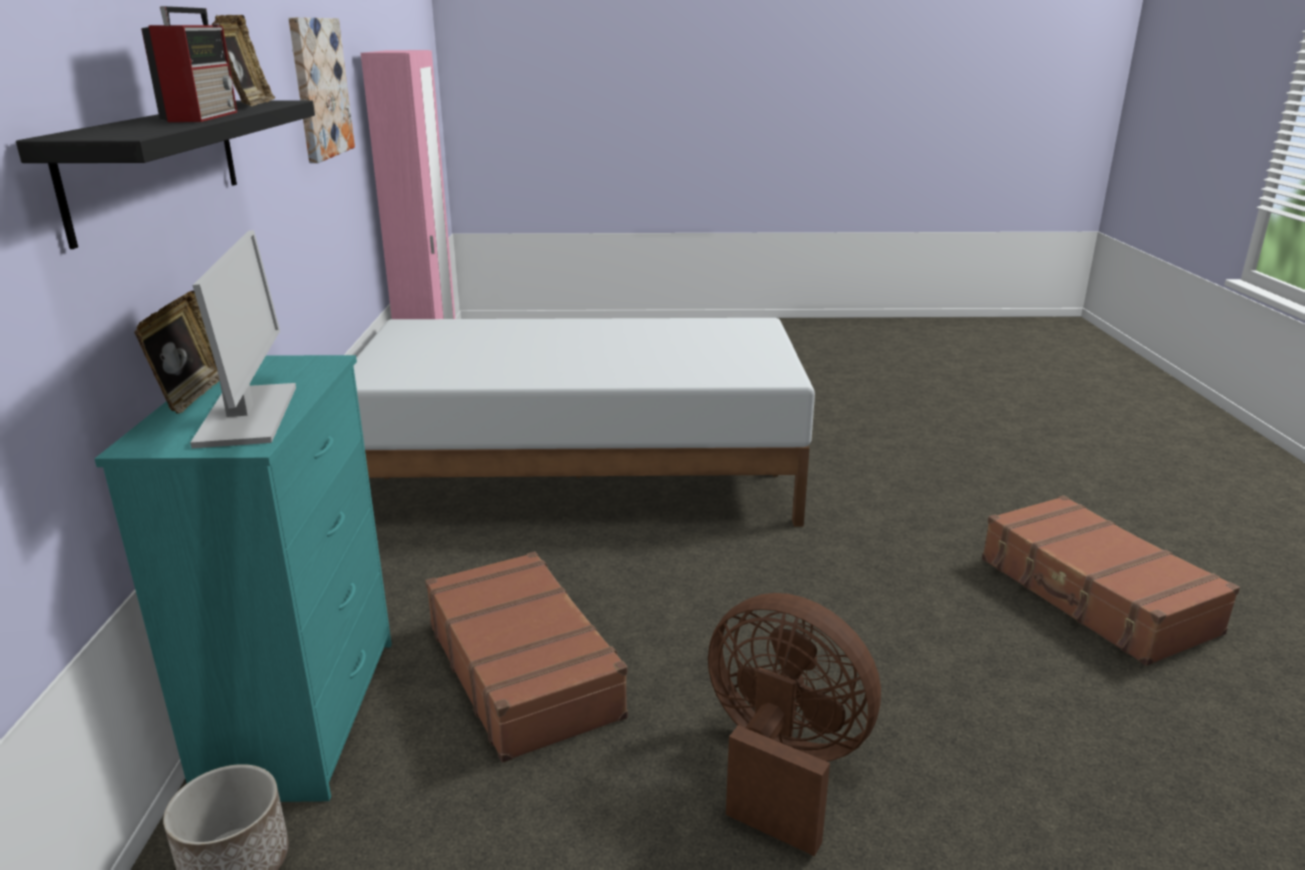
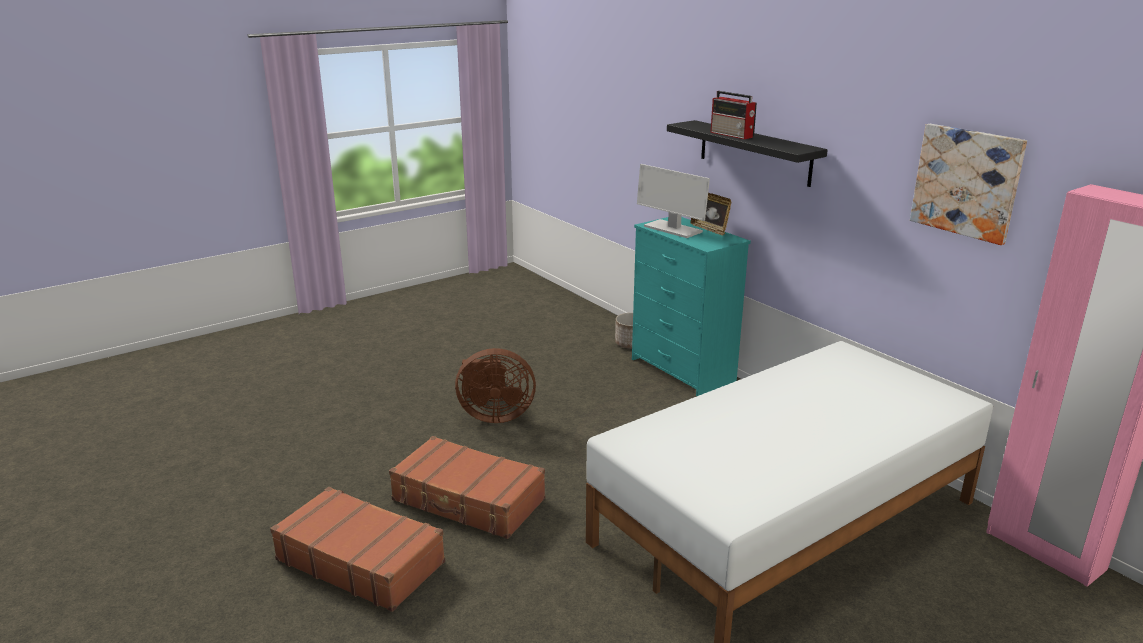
camera: 145 degrees right, 0 degrees up
(250, 104) = (788, 146): picture frame -> none
(524, 669) = (631, 408): brown suitcase -> brown suitcase (468, 500)

